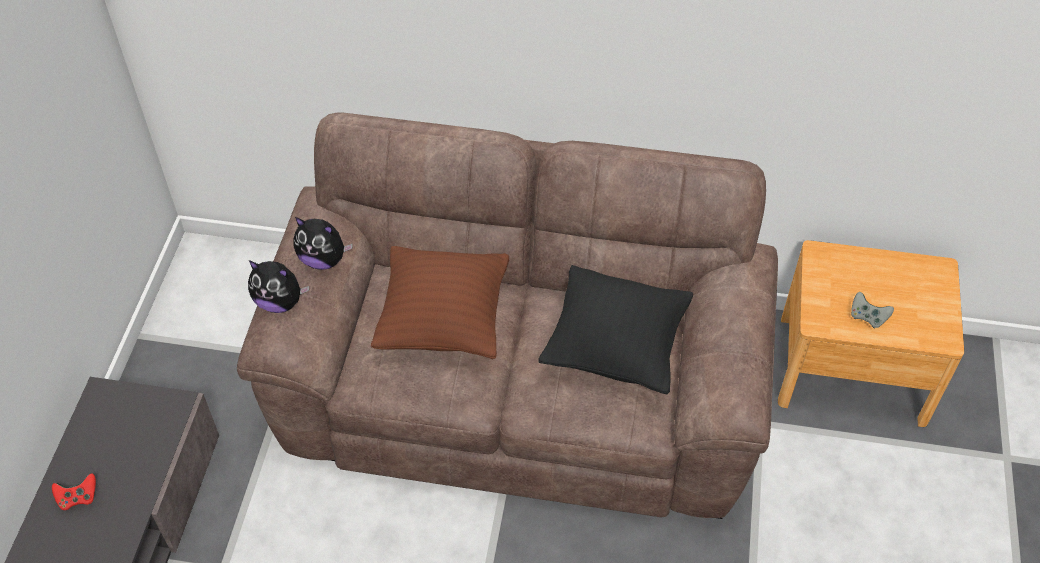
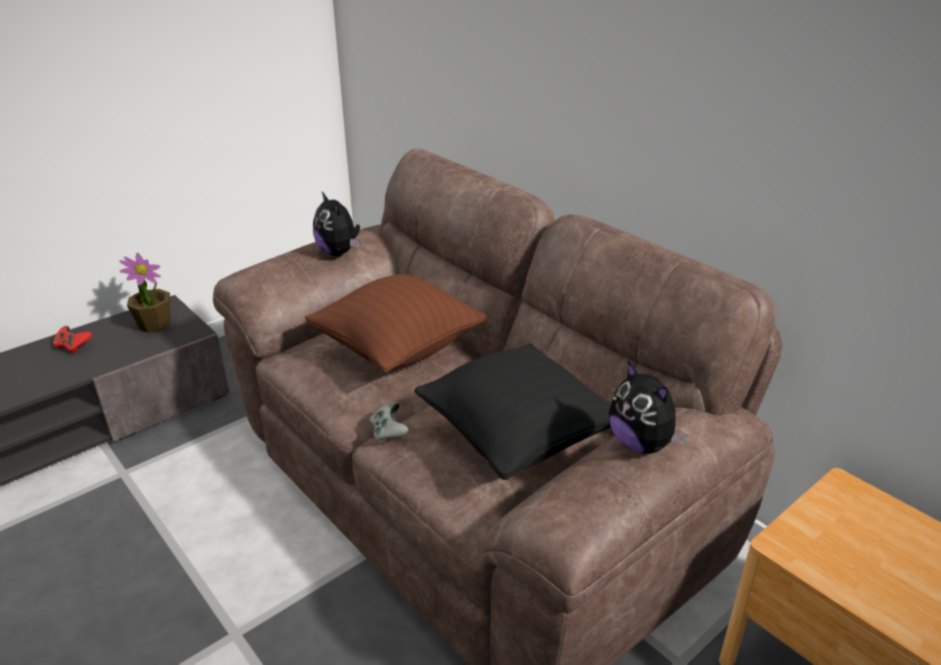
camera: 40 degrees right, 20 degrees down
(124, 422) = (155, 324): none -> potted plant
(280, 302) = (277, 260): plush toy -> plush toy (641, 444)
(867, 317) = (860, 575): grey game controller -> grey game controller (388, 432)

